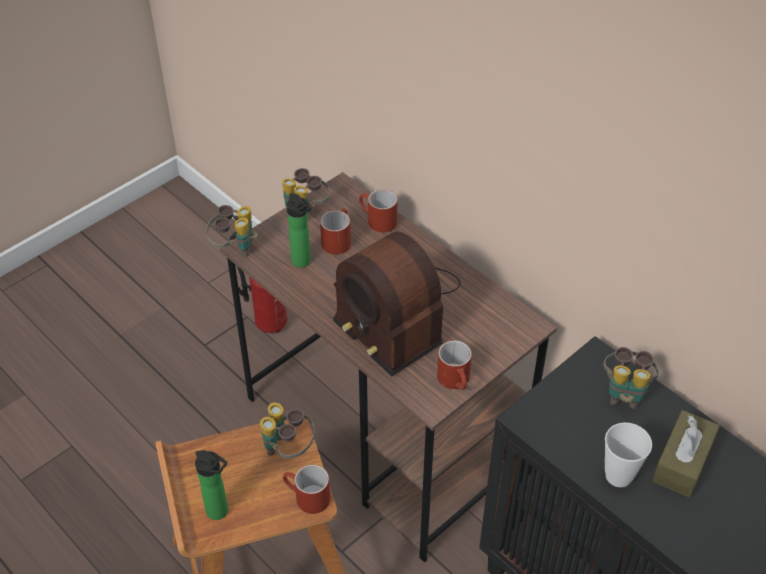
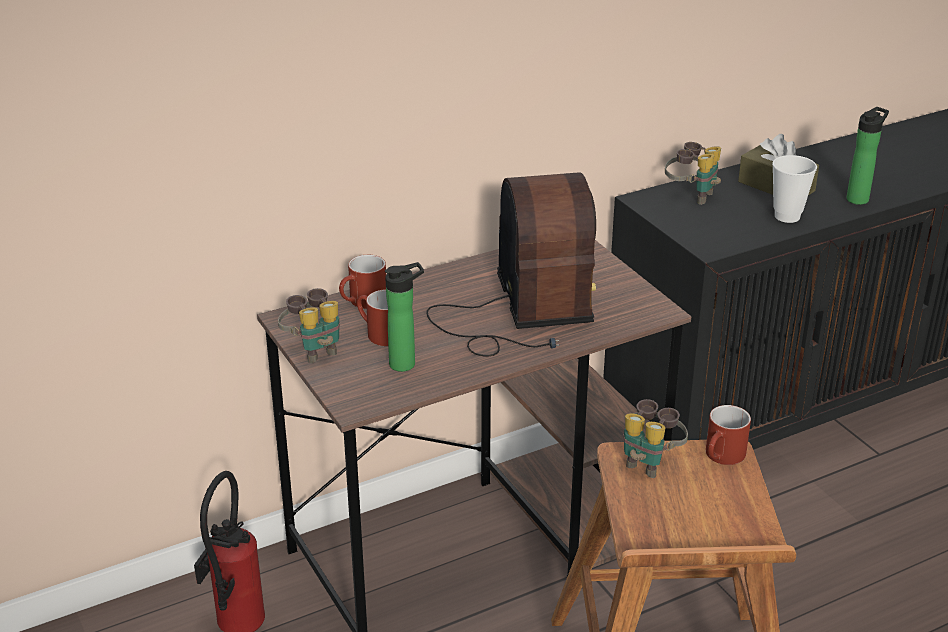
camera: 75 degrees left, 15 degrees down
(220, 512) = (732, 526): bottle -> bottle (859, 198)
(234, 248) = (349, 413): binoculars -> none
(395, 313) = (520, 313): radio -> radio turned 75 degrees counterclockwise
(456, 381) = (633, 291): red mug -> none

